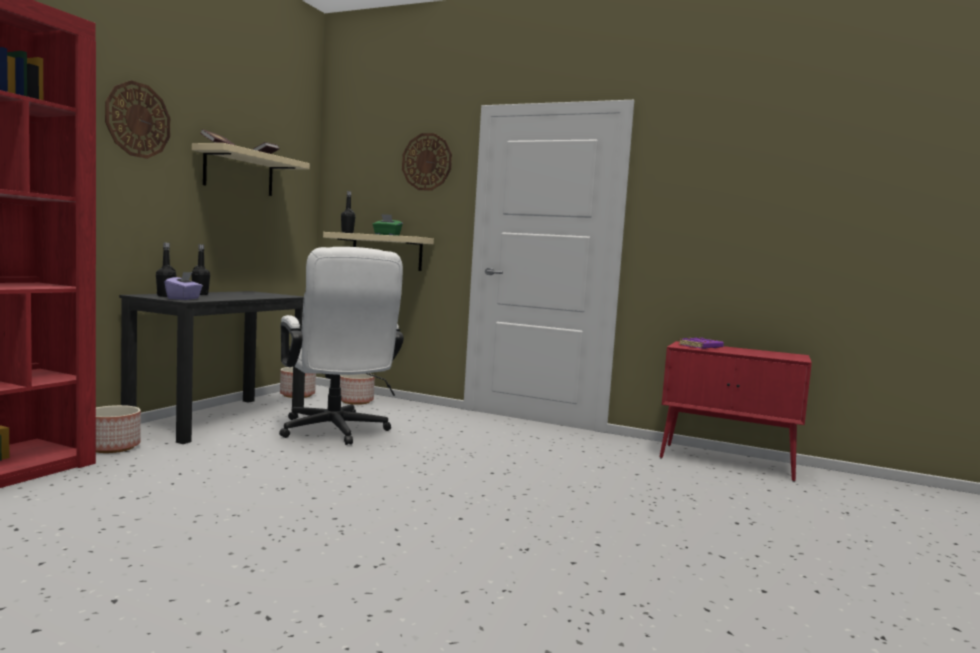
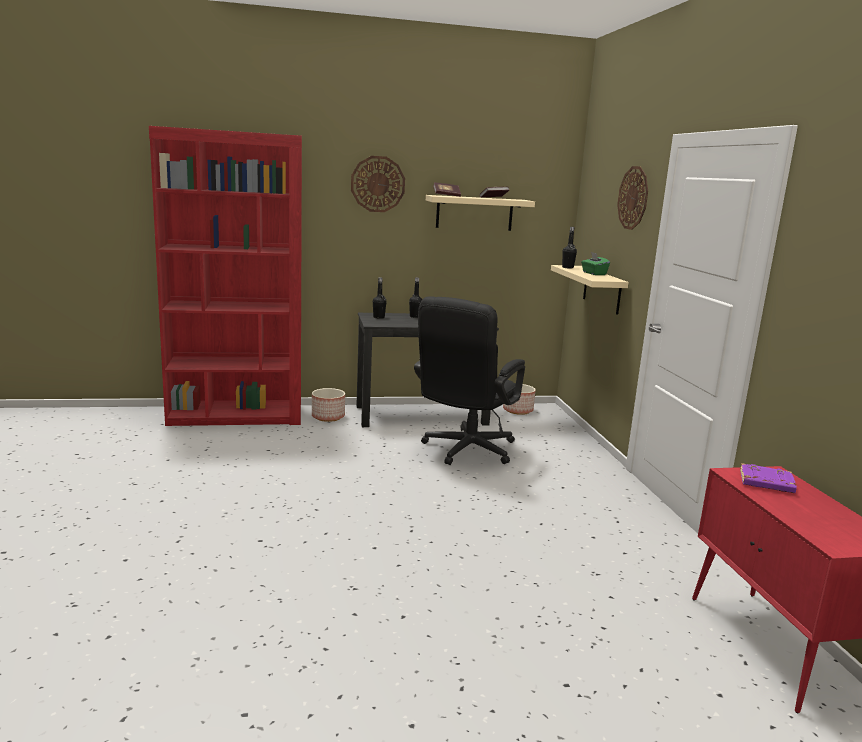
camera: 55 degrees right, 10 degrees up
(184, 299) = (379, 322): purple tissue box -> none
(336, 432) = (465, 451): white office chair -> black office chair
(356, 401) = (548, 429): planter -> none

